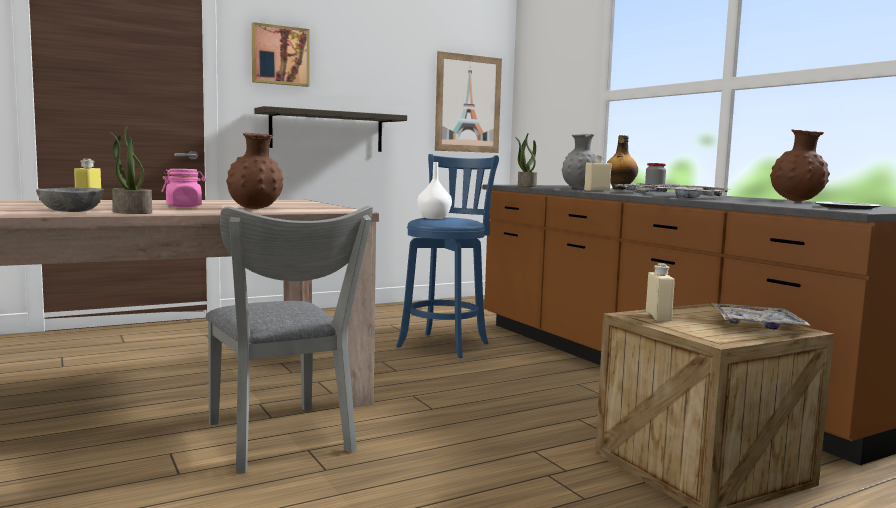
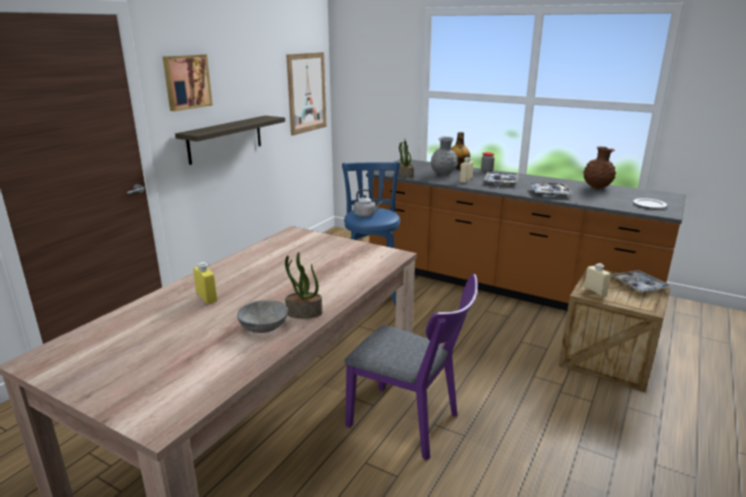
camera: 30 degrees left, 15 degrees up
(184, 206) = (285, 280): pink jar -> none
(255, 209) = (339, 270): brown vase -> none
(282, 441) = (410, 423): grey chair -> purple chair
(435, 218) = (366, 215): white vase -> grey kettle

